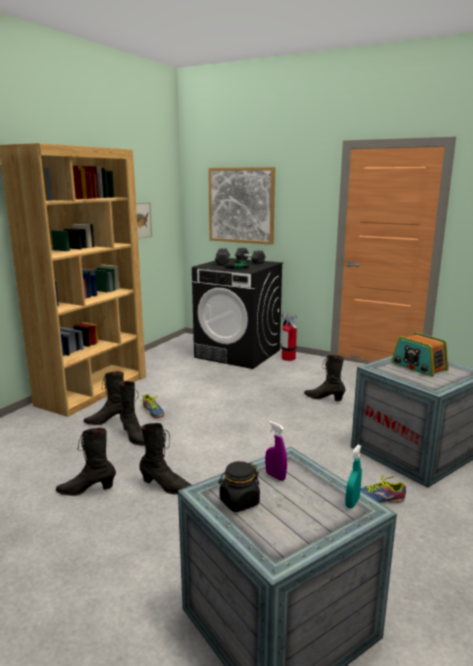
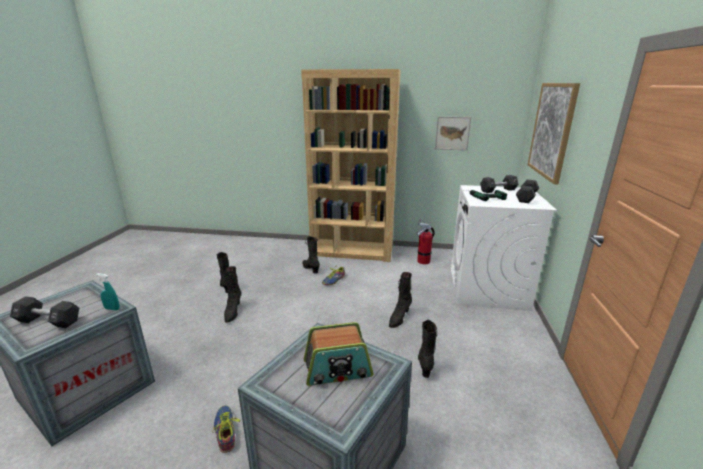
camera: 70 degrees right, 5 degrees up
(134, 437) = (293, 283): black boot -> black boot (399, 318)
(238, 354) = (487, 289): black washing machine -> white washing machine
(239, 502) = (68, 299): black jar -> none
(275, 476) = (93, 306): purple spray bottle -> none
(288, 358) = (514, 321): fire extinguisher -> fire extinguisher (423, 261)
(302, 507) = (48, 321): none -> black dumbbell
(352, 503) = (41, 340): turquoise spray bottle -> turquoise spray bottle (112, 309)
(418, 367) = (337, 369): radio -> radio turned 135 degrees counterclockwise

